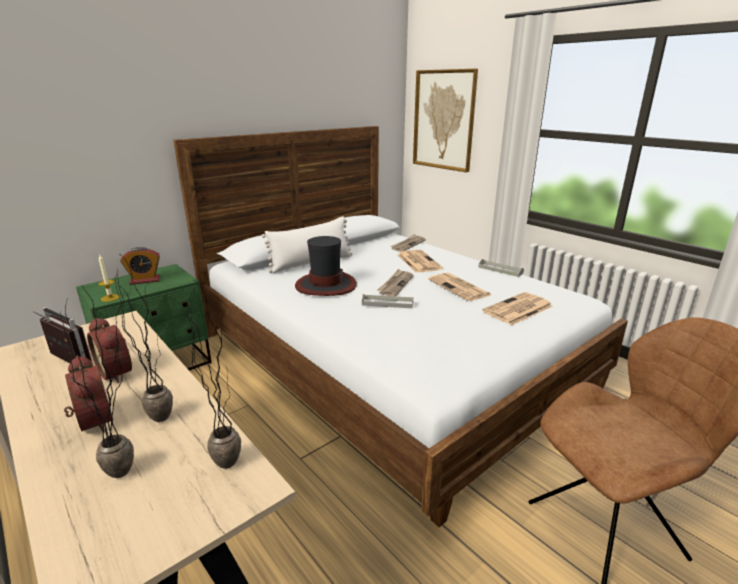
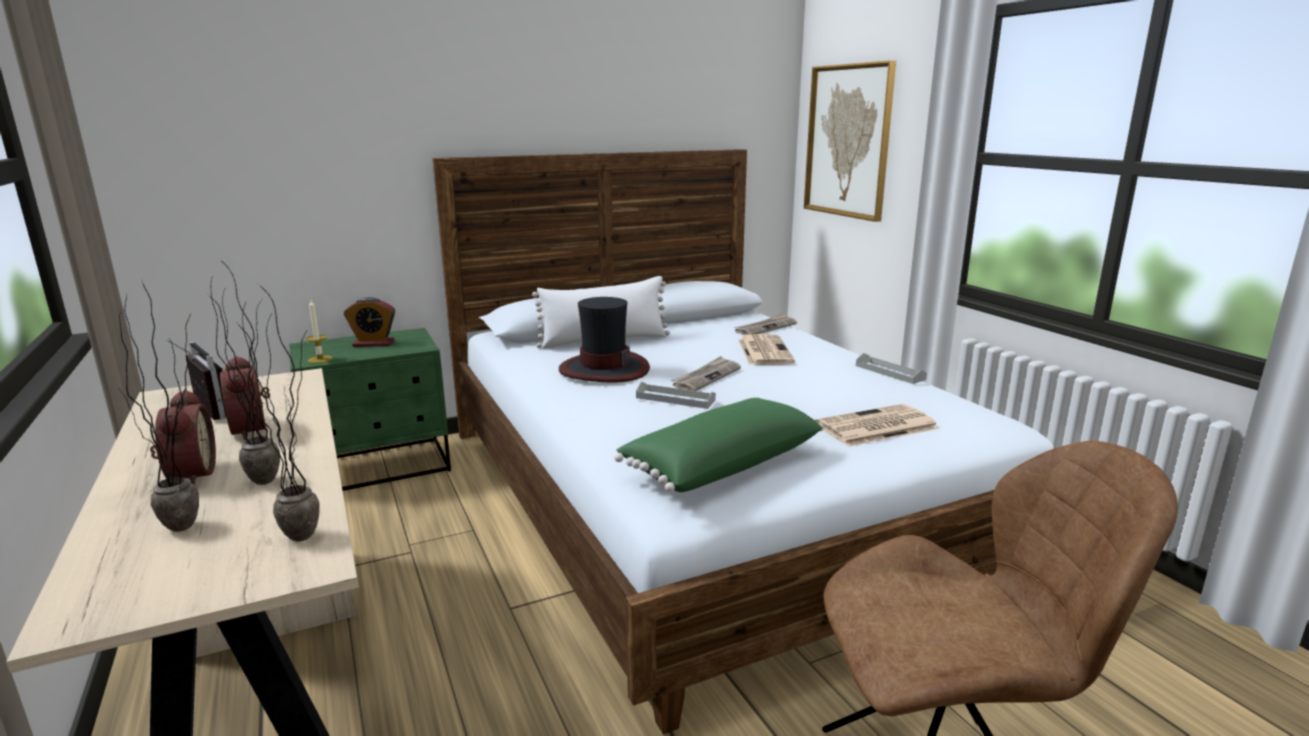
camera: 15 degrees right, 5 degrees down
(445, 348) = (720, 464): none -> green pillow
(460, 287) = (803, 390): newspaper -> none

